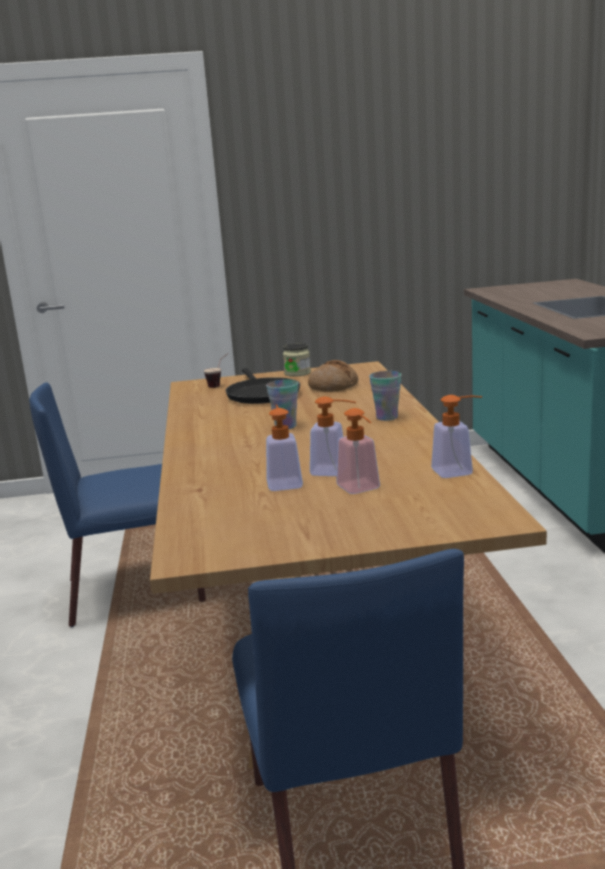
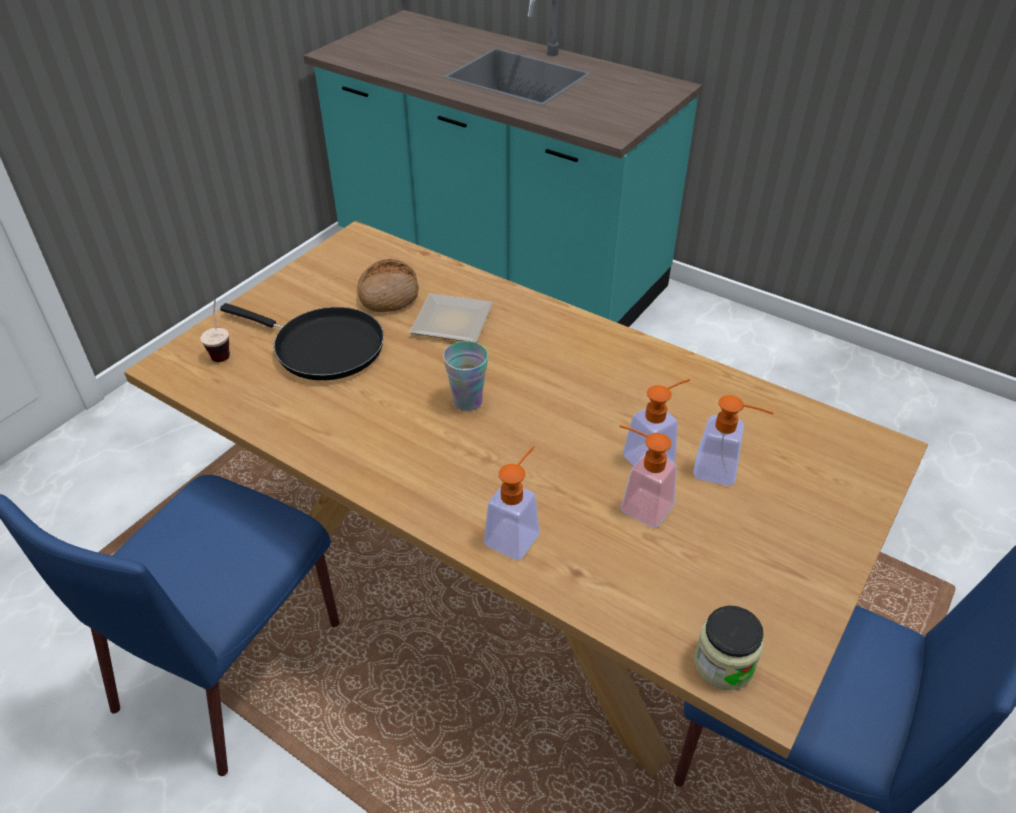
camera: 50 degrees left, 25 degrees up
(297, 373) = (293, 282): jar -> jar (723, 664)
(343, 402) = (453, 324): none -> plate
(387, 417) = (548, 333): cup -> none
(459, 471) = (751, 394): soap dispenser -> soap dispenser (516, 533)

